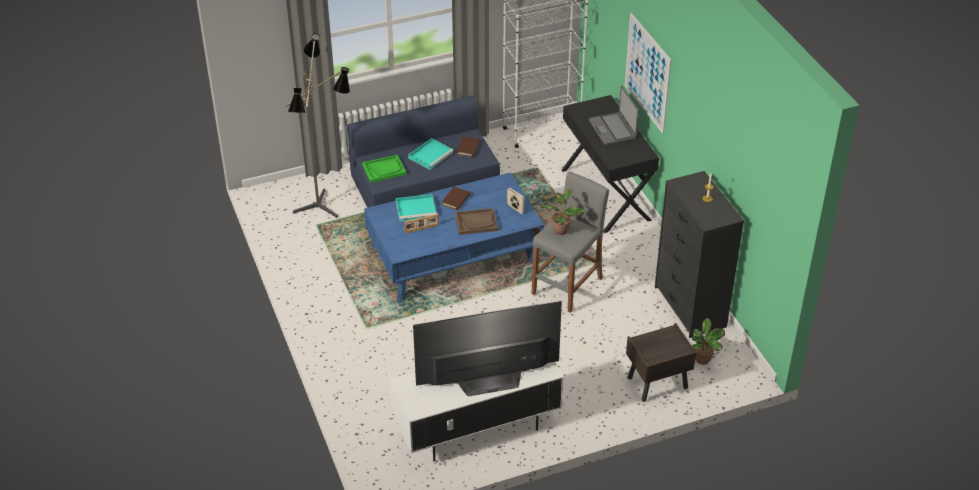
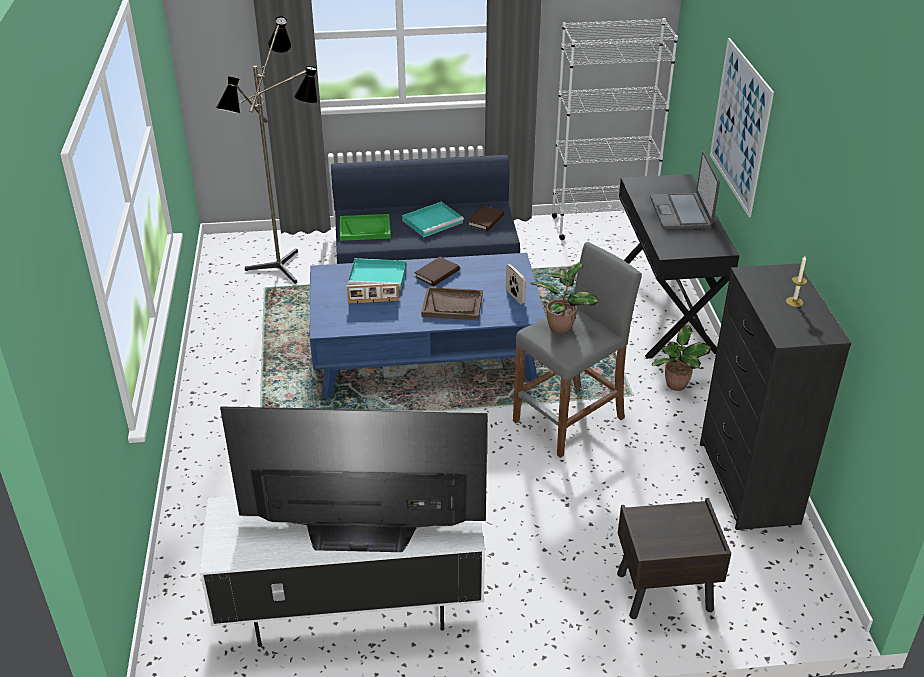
camera: 15 degrees right, 5 degrees down
(703, 360) = (749, 570): potted plant -> potted plant (676, 385)

